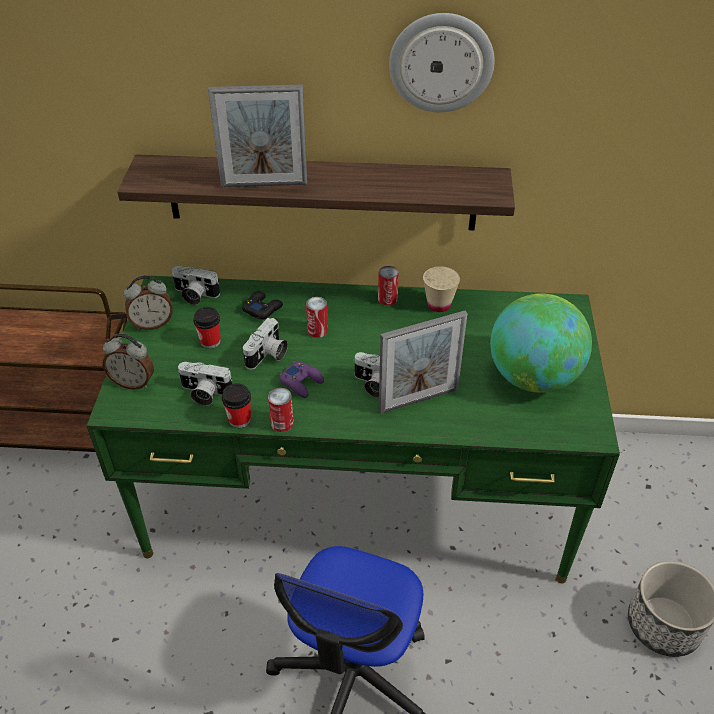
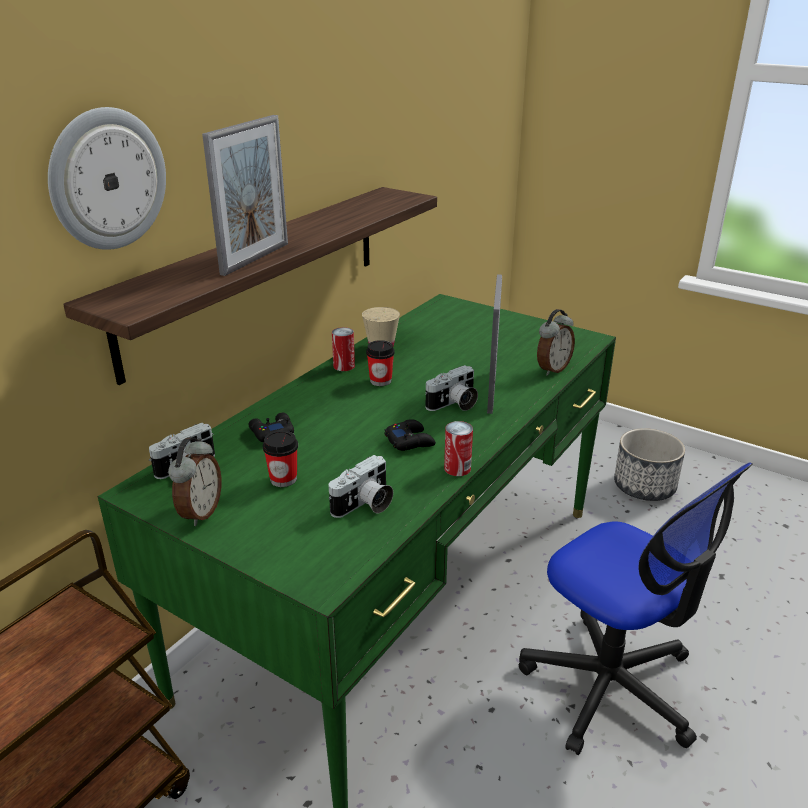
camera: 60 degrees left, 15 degrees down
(133, 382) = (290, 554): alarm clock -> alarm clock (552, 369)
(239, 419) = (428, 493): cup -> cup (380, 381)
(268, 355) = (349, 449): camera -> none
(302, 382) = (410, 441): purple game controller -> black game controller
(317, 330) = (344, 412): can -> none
(441, 62) = (331, 85): wall clock -> wall clock (107, 179)
(532, 377) = (509, 339): globe -> none

